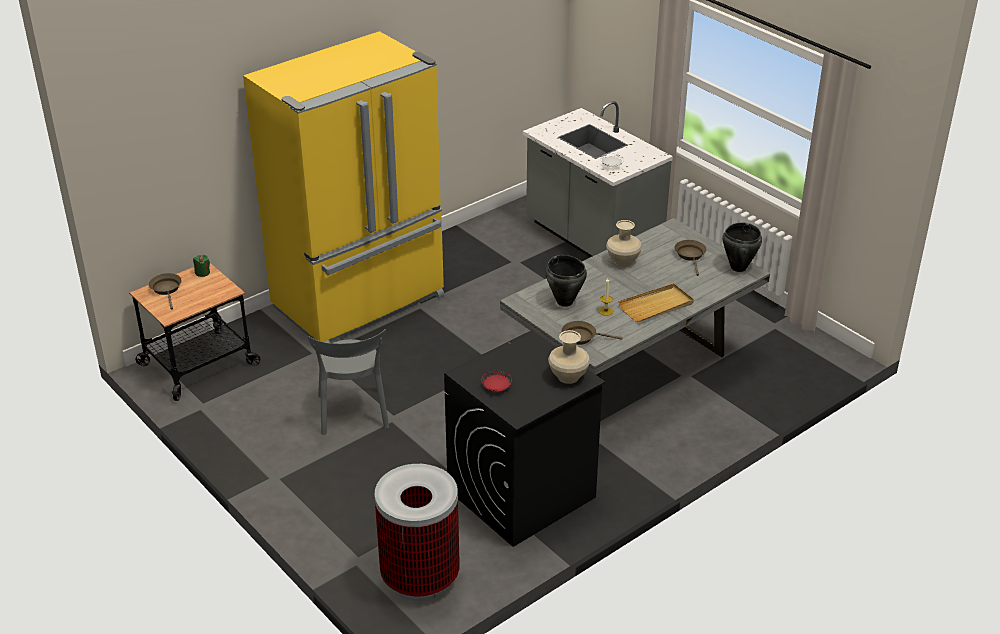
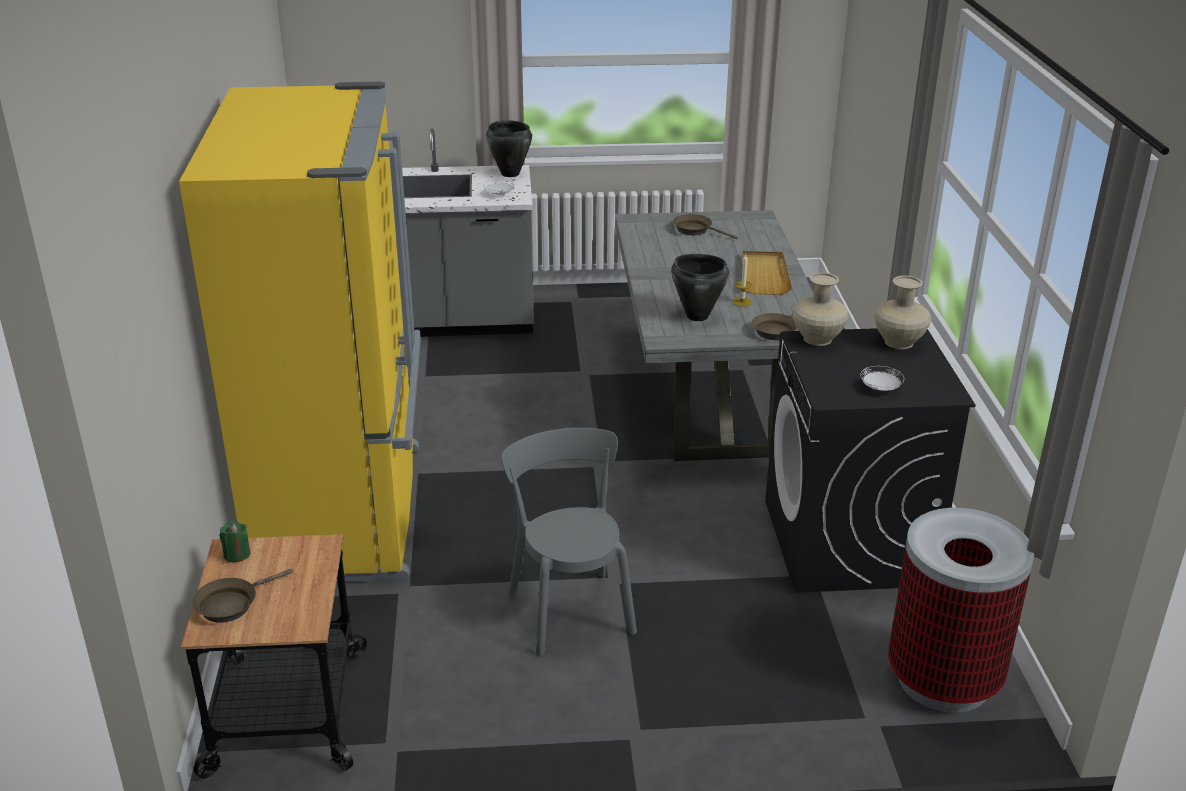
camera: 55 degrees left, 5 degrees down
(167, 289) = (231, 604): brown frying pan -> brown frying pan turned 60 degrees counterclockwise
(353, 414) = (569, 608): grey chair -> grey chair turned 135 degrees counterclockwise
(497, 388) = (880, 388): red plate -> white plate
(623, 261) = (660, 262): beige vase -> beige vase (817, 338)
(738, 267) = (745, 218): black cooking pot -> black cooking pot (510, 174)

